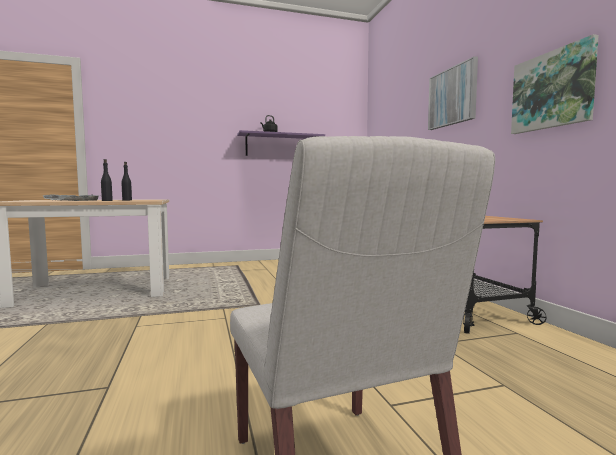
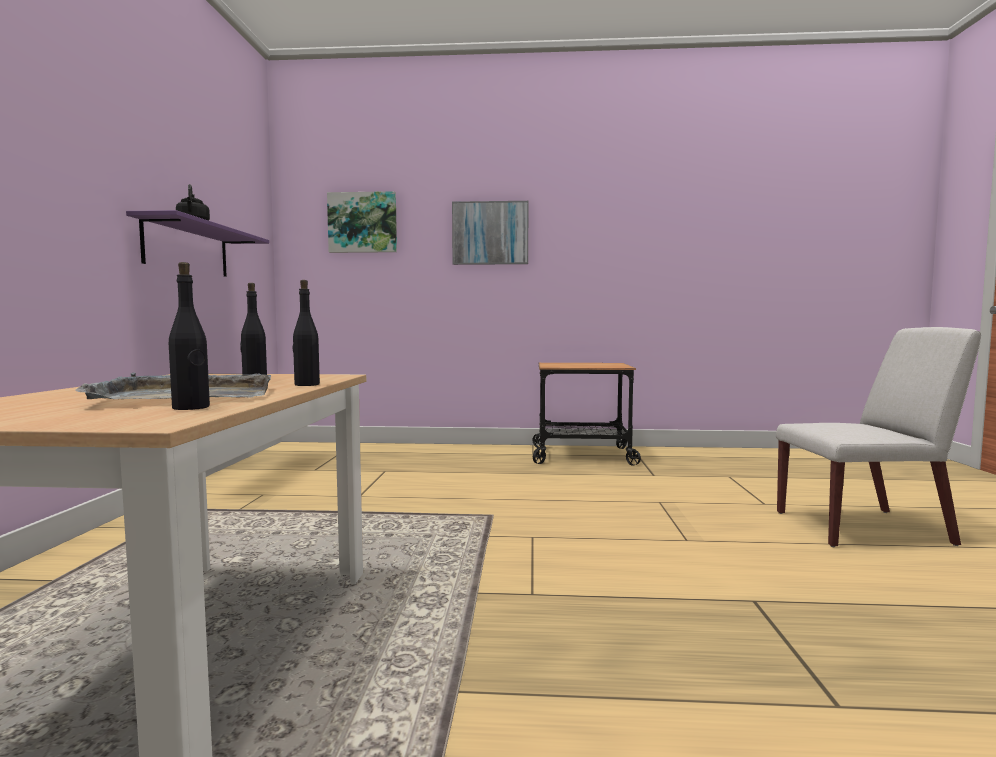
camera: 70 degrees left, 0 degrees up
(36, 201) = (191, 407): none -> black bottle
(552, 90) = (616, 257): picture -> picture (363, 222)

